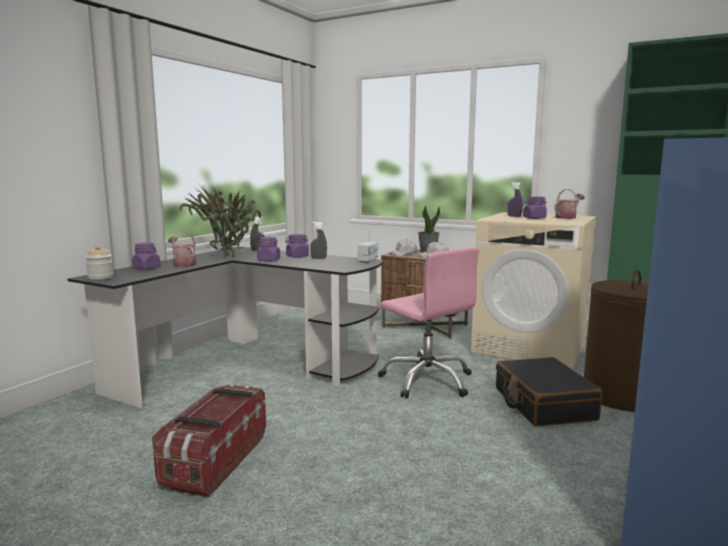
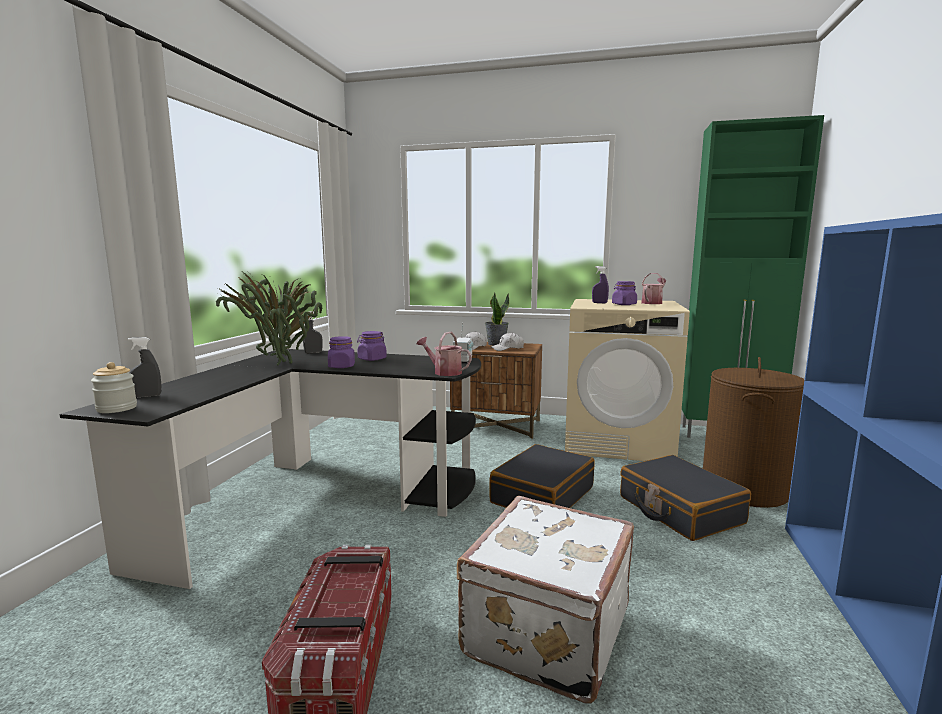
camera: 15 degrees left, 0 degrees up
(147, 268) = (179, 388): purple jar -> none
(183, 264) = (229, 379): watering can -> watering can (444, 372)
(318, 258) = (401, 360): grey spray bottle -> grey spray bottle (147, 396)
(365, 464) = (544, 630): none -> white suitcase
(427, 380) = (542, 495): pink office chair -> black suitcase

